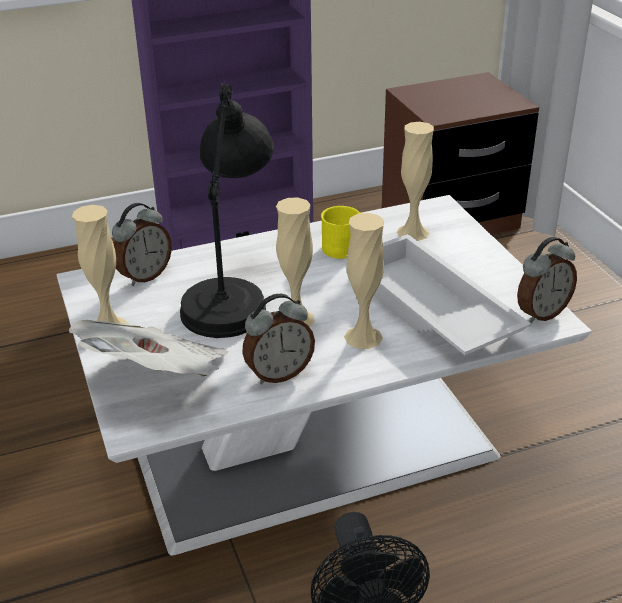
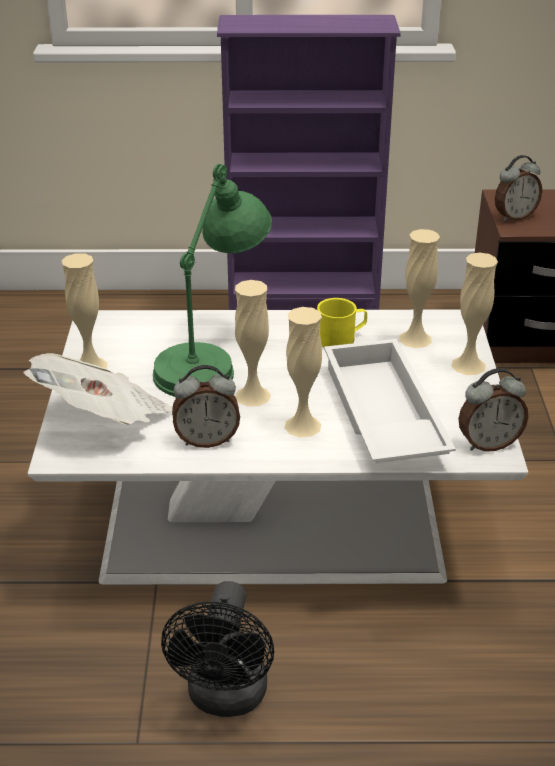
camera: 20 degrees right, 0 degrees up
(144, 276) = (146, 328): alarm clock -> alarm clock (514, 217)
(232, 289) = (213, 356): black table lamp -> green table lamp
(475, 246) = (468, 365): none -> beige vase

